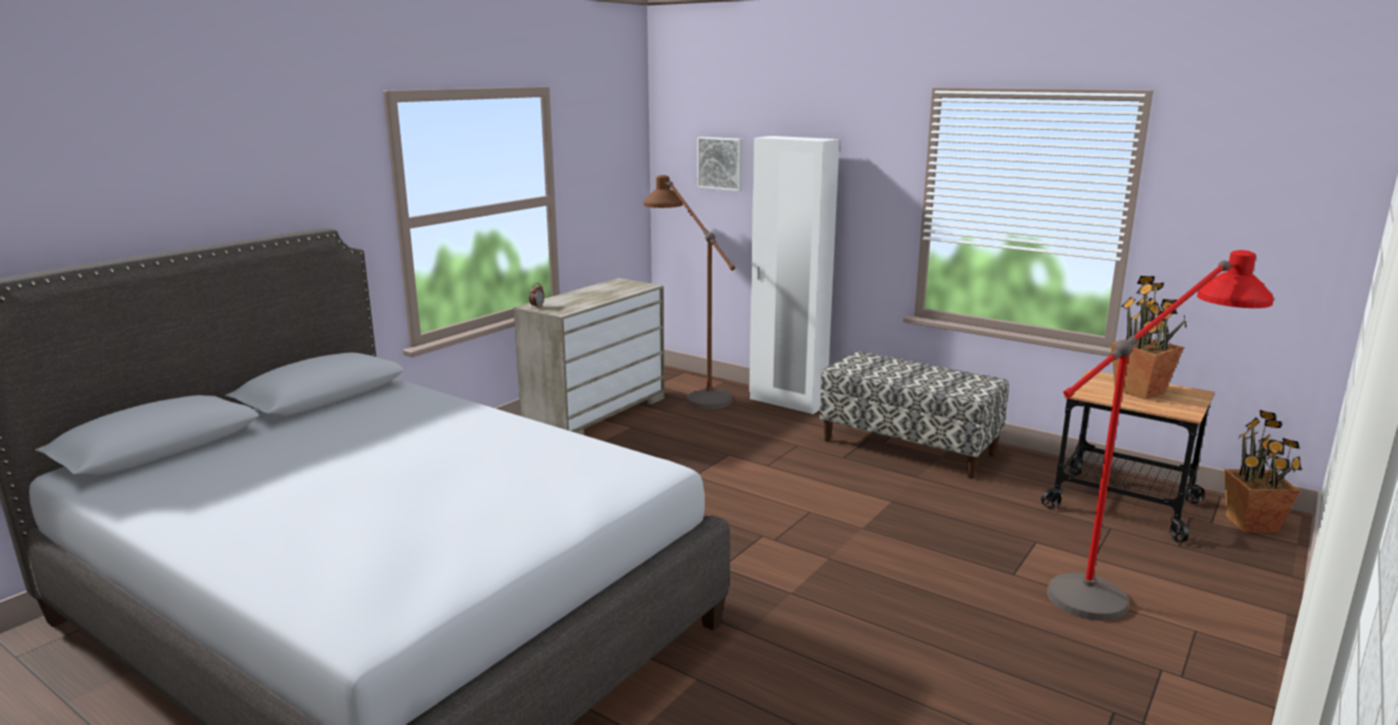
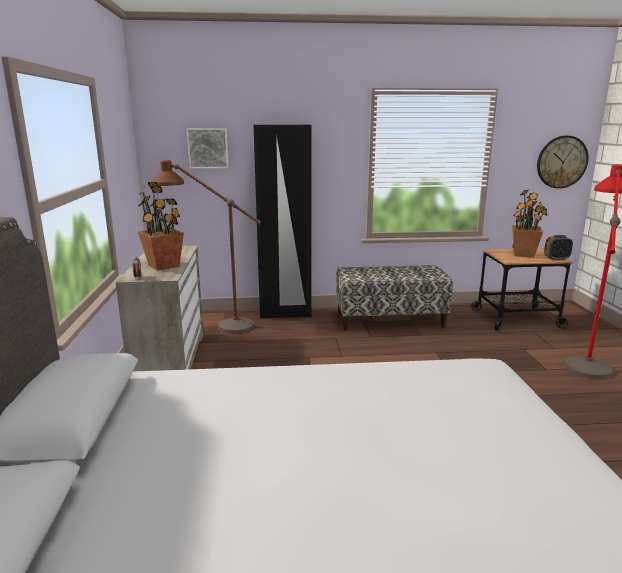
camera: 40 degrees left, 0 degrees up
(787, 402) = (285, 314): white wardrobe -> black wardrobe
(1181, 411) = (556, 259): none -> alarm clock
(1252, 525) = (566, 311): potted plant -> potted plant (164, 266)
(1292, 233) = (561, 162): none -> wall clock

